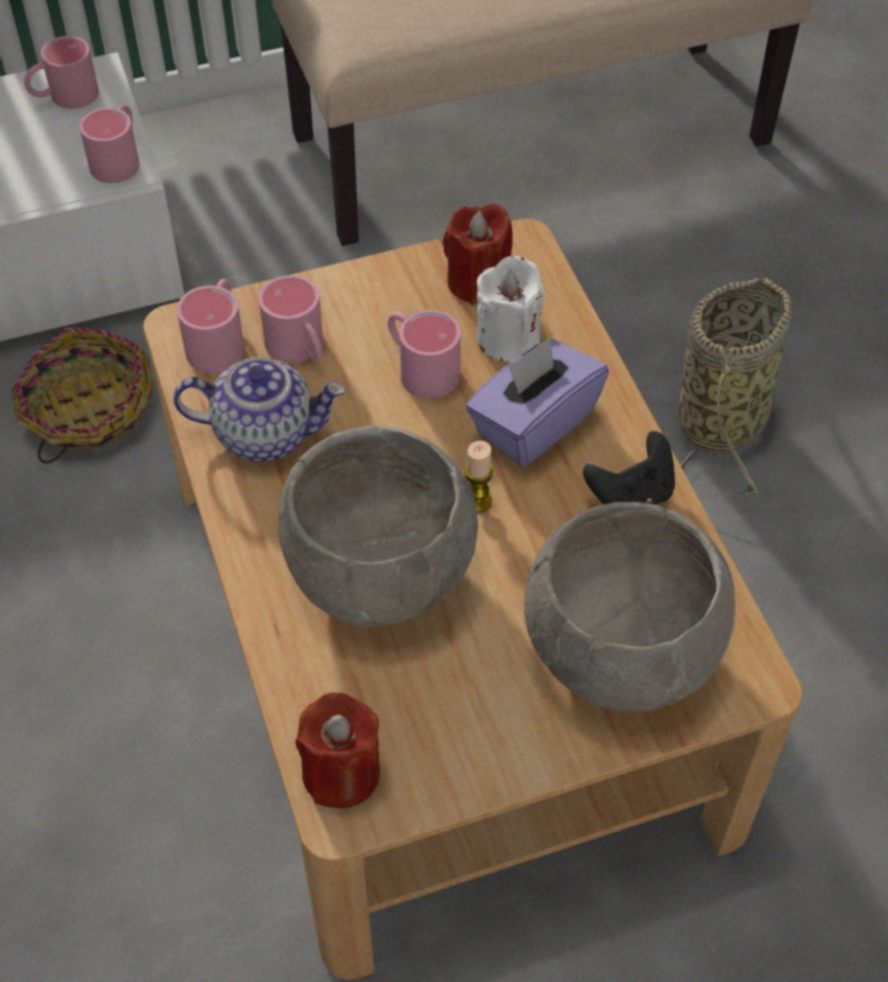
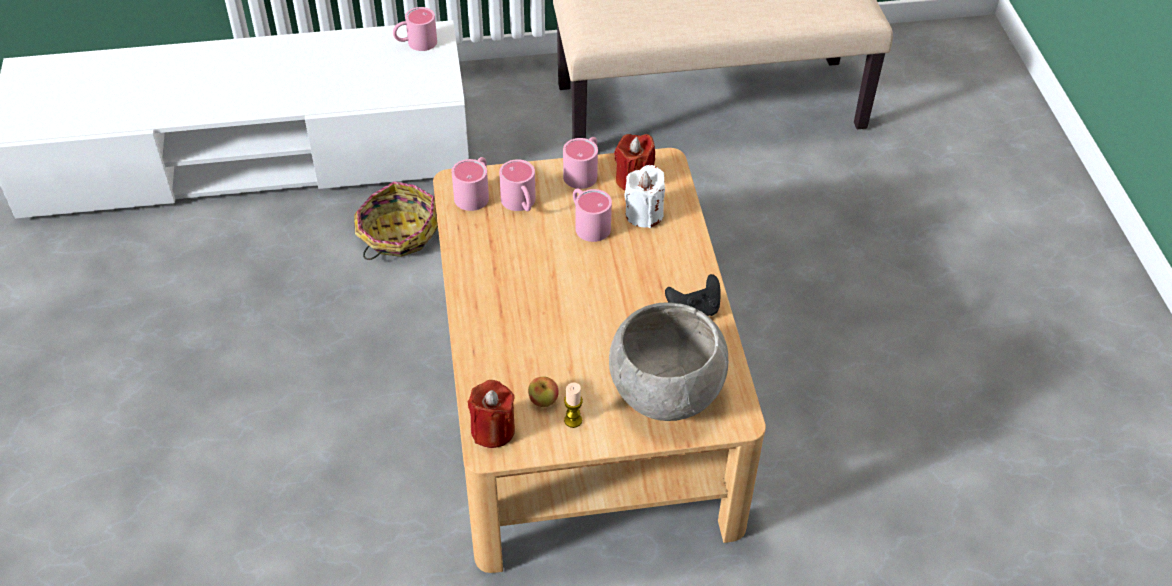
camera: 10 degrees right, 5 degrees down
(119, 158) = (441, 83): pink mug -> pink mug (584, 172)
(266, 433) = (490, 247): teapot -> none
(378, 573) = (537, 331): grey bowl -> none
(417, 701) = (543, 400): none -> apple
(477, 501) = (603, 301): candle -> candle (573, 420)
(533, 424) = (647, 263): purple tissue box -> none
(724, 418) = (792, 293): basket -> none

